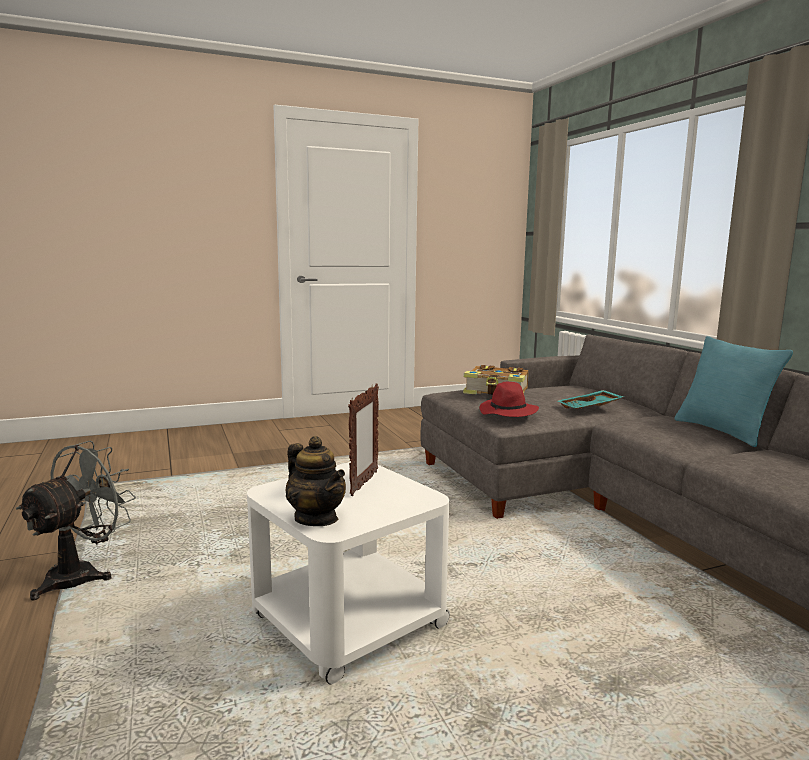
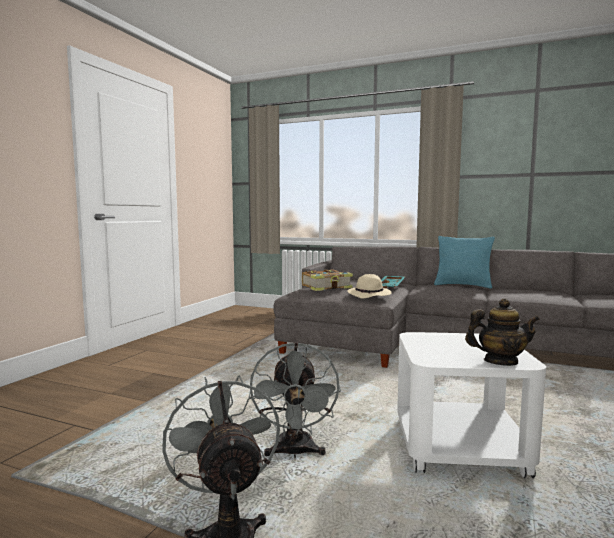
camera: 45 degrees left, 5 degrees down
(227, 550) = (294, 453): none -> grey fan
(363, 483) = (449, 341): picture frame -> none
(508, 412) = (370, 295): red hat -> beige hat

